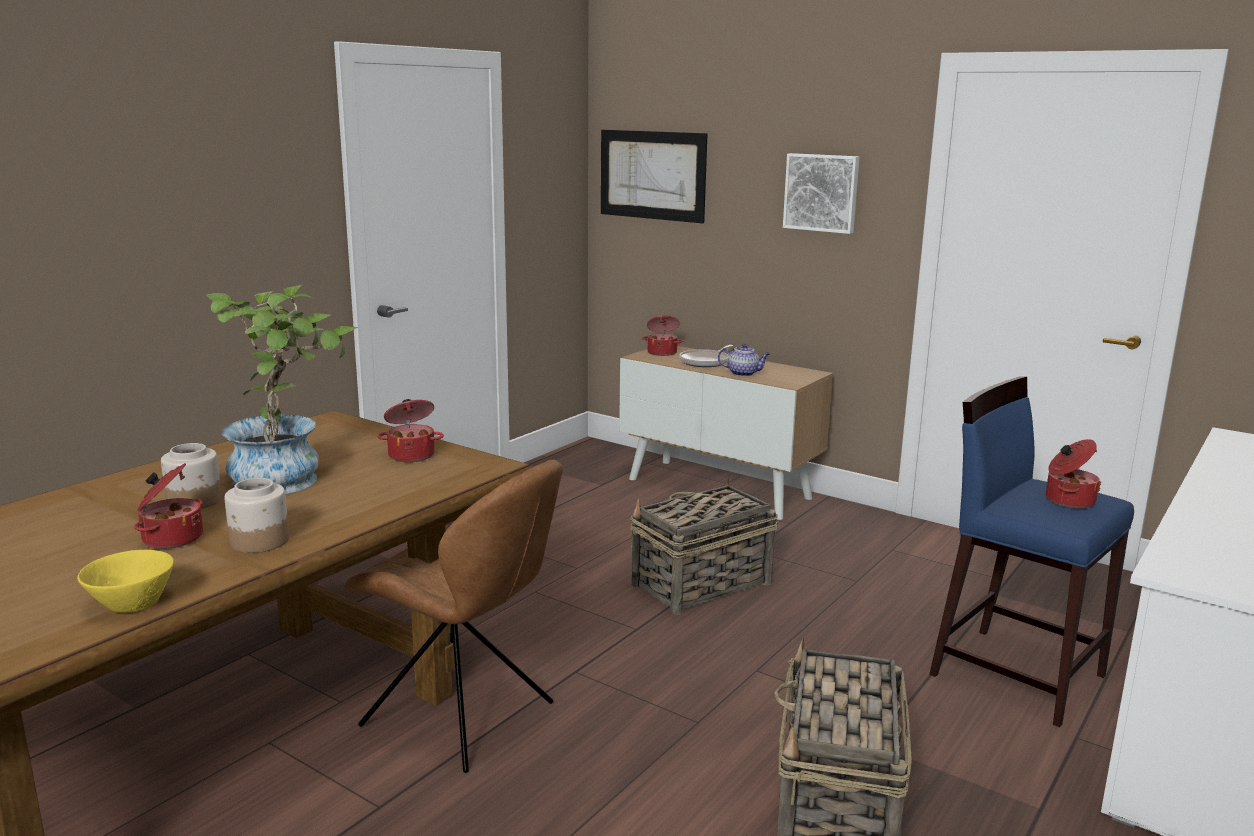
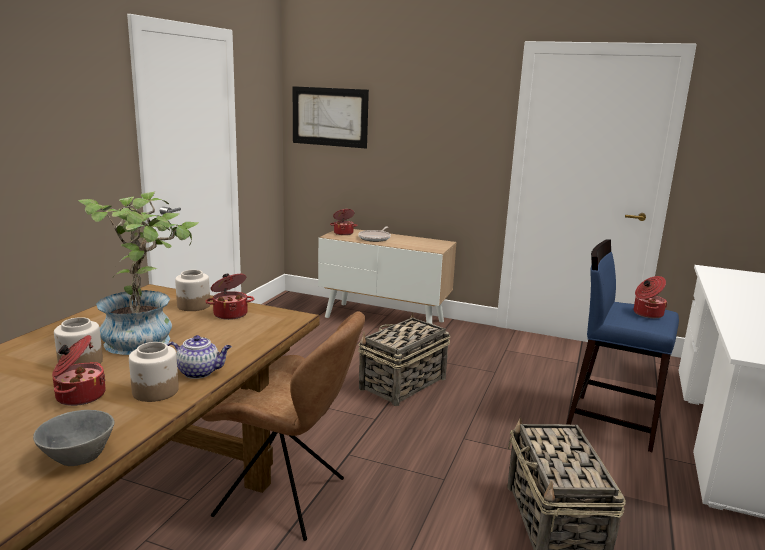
camera: 15 degrees left, 0 degrees up
(133, 603) = (78, 456): yellow bowl -> grey bowl
(371, 441) = (193, 306): none -> jar
(743, 373) = (403, 244): teapot -> teapot (199, 372)
(822, 192) = (447, 128): picture -> none

